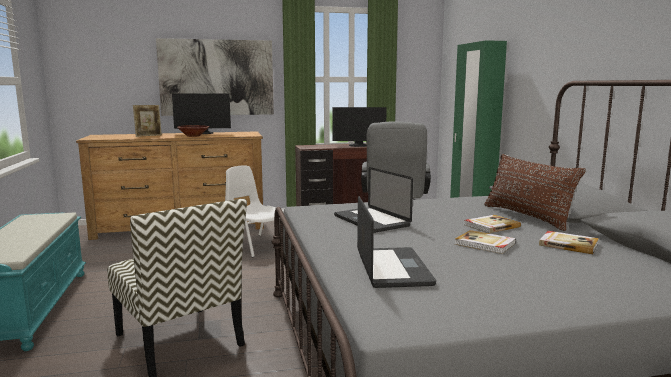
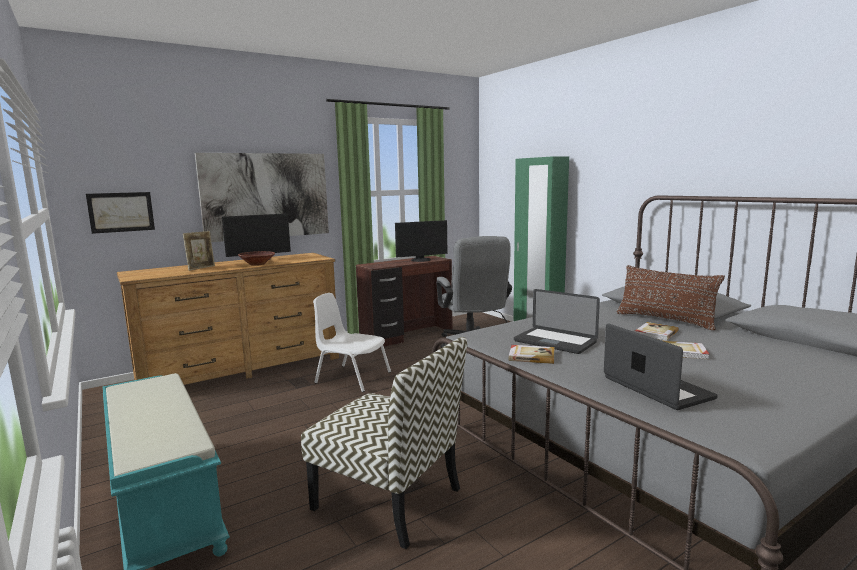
camera: 20 degrees left, 0 degrees up
(96, 86) = (121, 212): none -> picture
(568, 244) = (736, 342): book -> book (531, 356)

